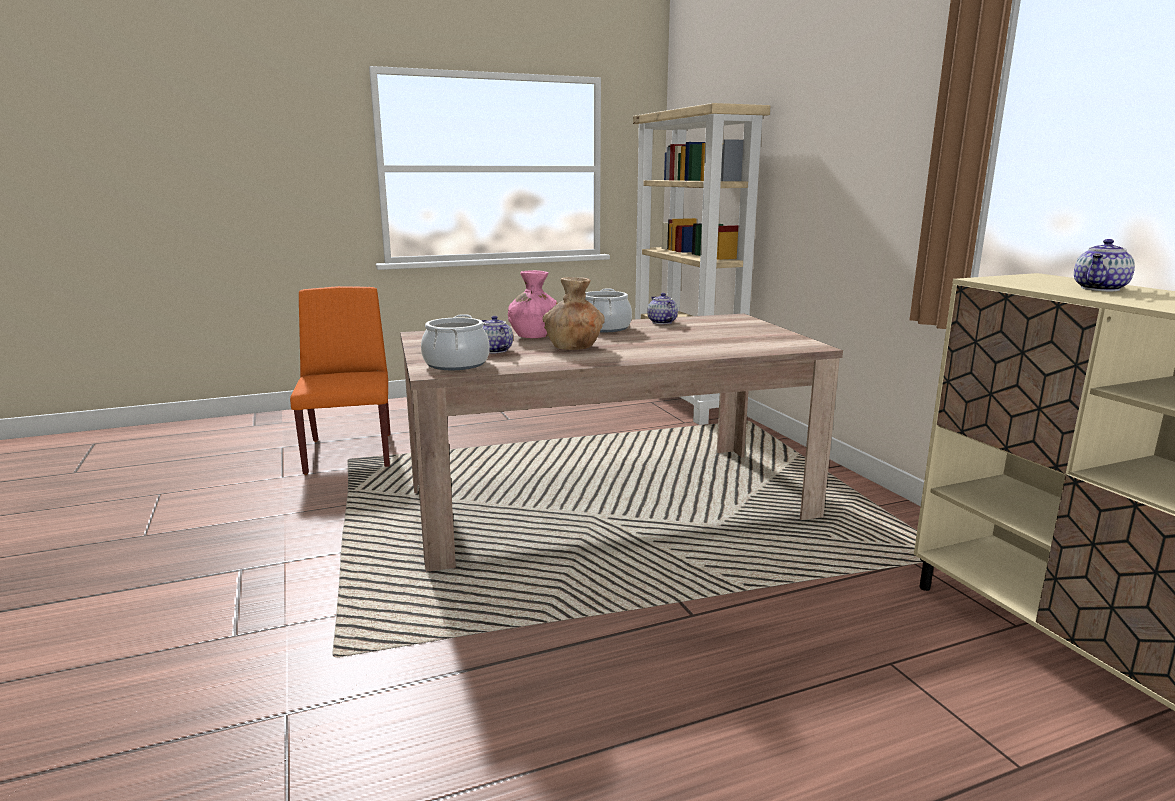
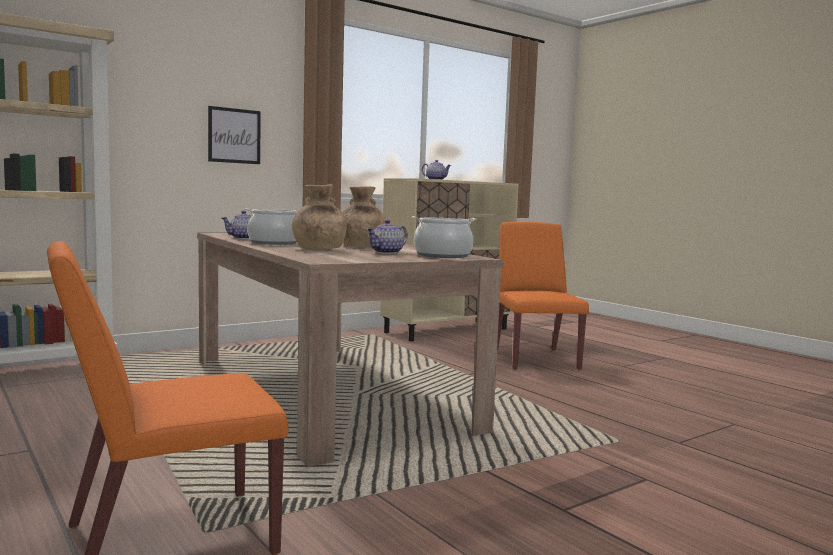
camera: 105 degrees left, 10 degrees down
(534, 336) = (319, 249): pink vase -> brown vase
(809, 713) = (534, 359): none -> orange chair
(869, 195) = (234, 135): none -> picture

